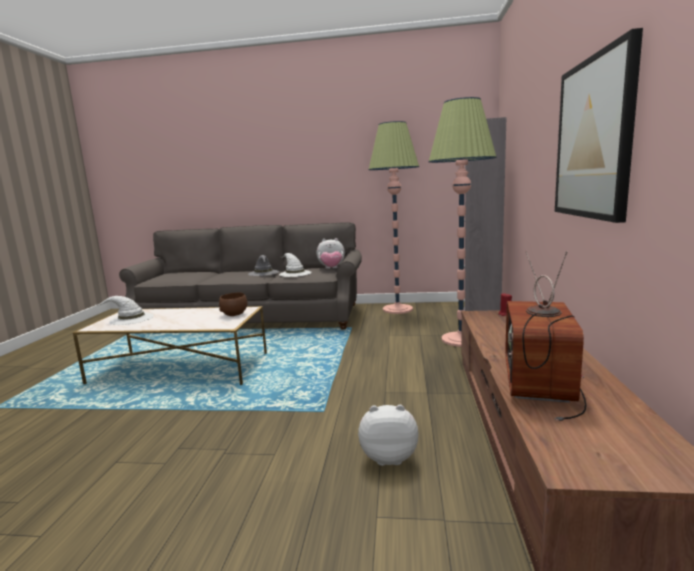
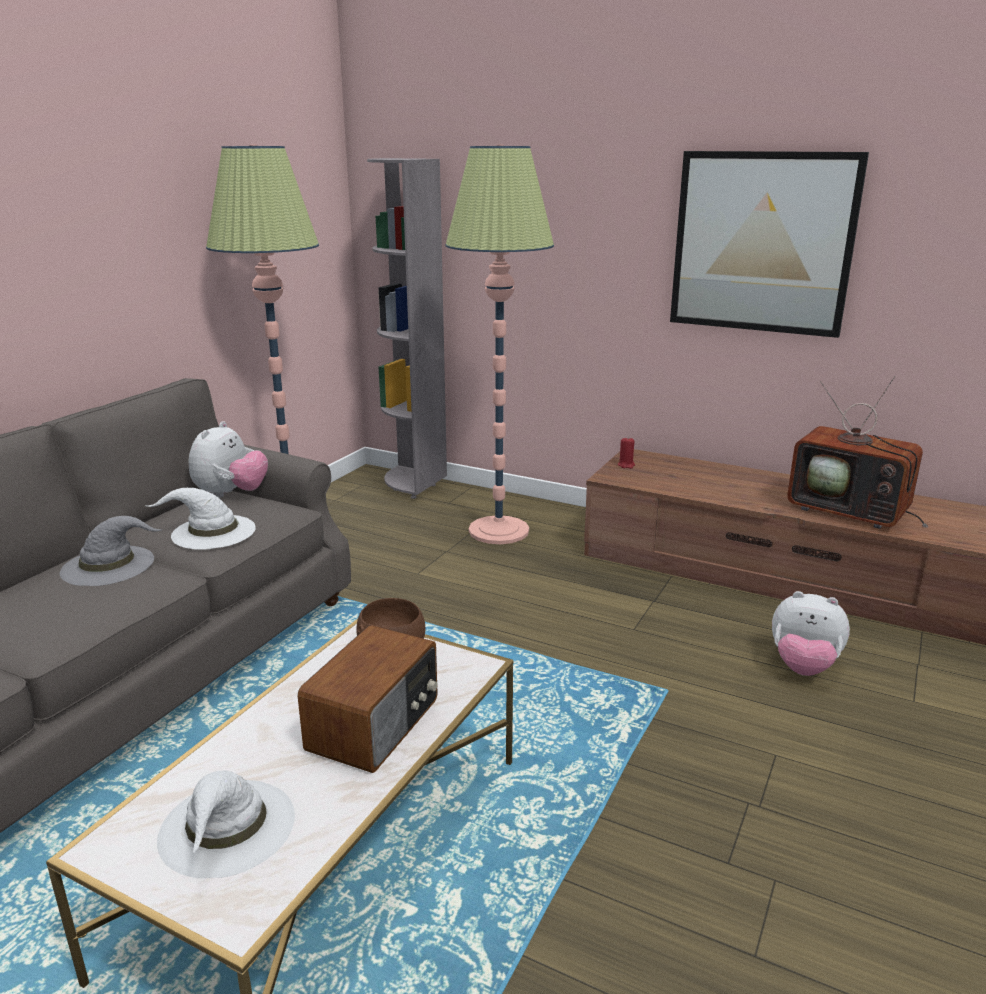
camera: 70 degrees left, 10 degrees up
(184, 321) = (376, 724): none -> radio
(388, 457) = (803, 667): plush toy -> plush toy turned 90 degrees counterclockwise

